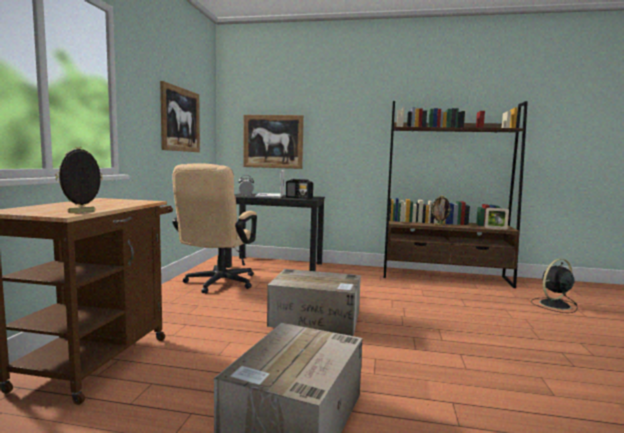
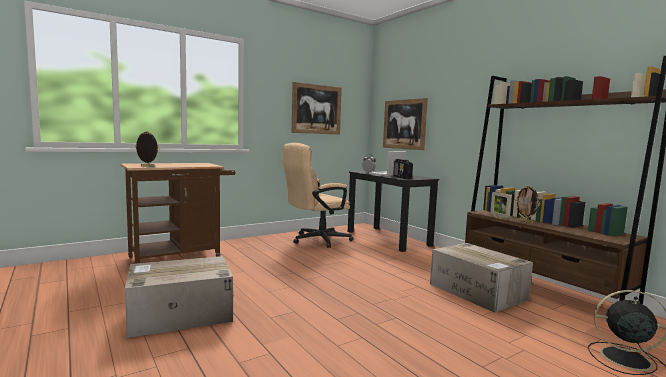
camera: 45 degrees right, 0 degrees up
(316, 319) = (321, 278): cardboard box -> cardboard box (478, 292)
(495, 228) = (594, 236): picture frame -> picture frame (499, 216)

